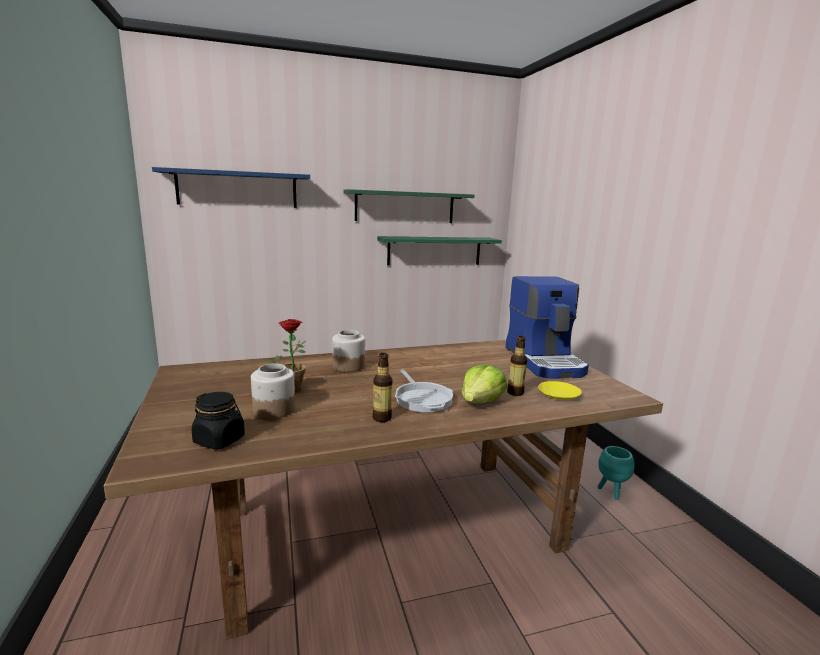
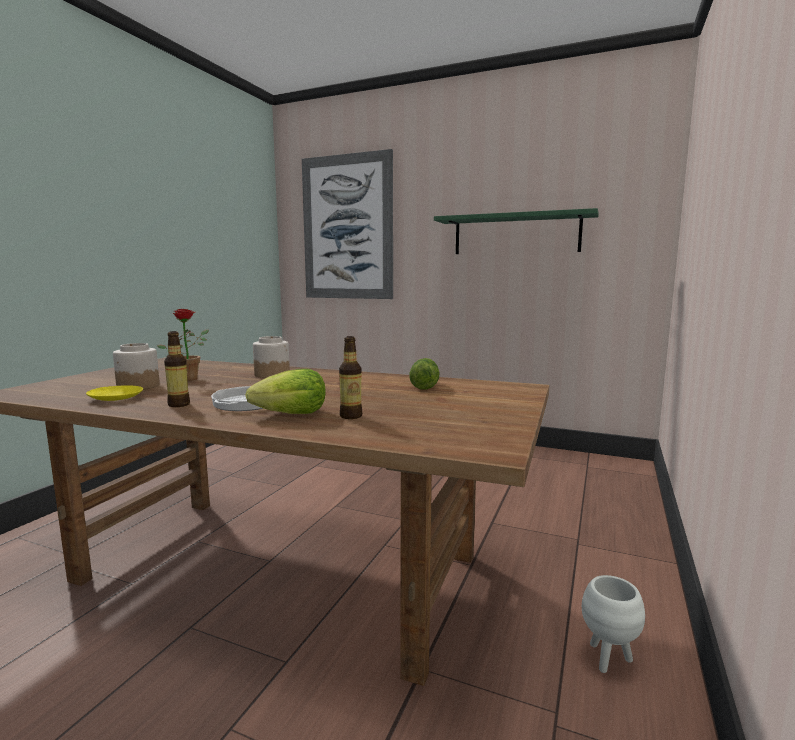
camera: 40 degrees right, 5 degrees down
(219, 440) = (61, 392): black jar -> none
(237, 189) = (347, 228): blue shelf -> picture
(434, 251) = (555, 289): green shelf -> none
(478, 353) = (424, 385): none -> lettuce
(545, 361) = (486, 403): coffee machine -> none
(558, 395) = (392, 428): yellow plate -> yellow plate (115, 398)
(611, 492) = (608, 659): turquoise planter -> white planter

